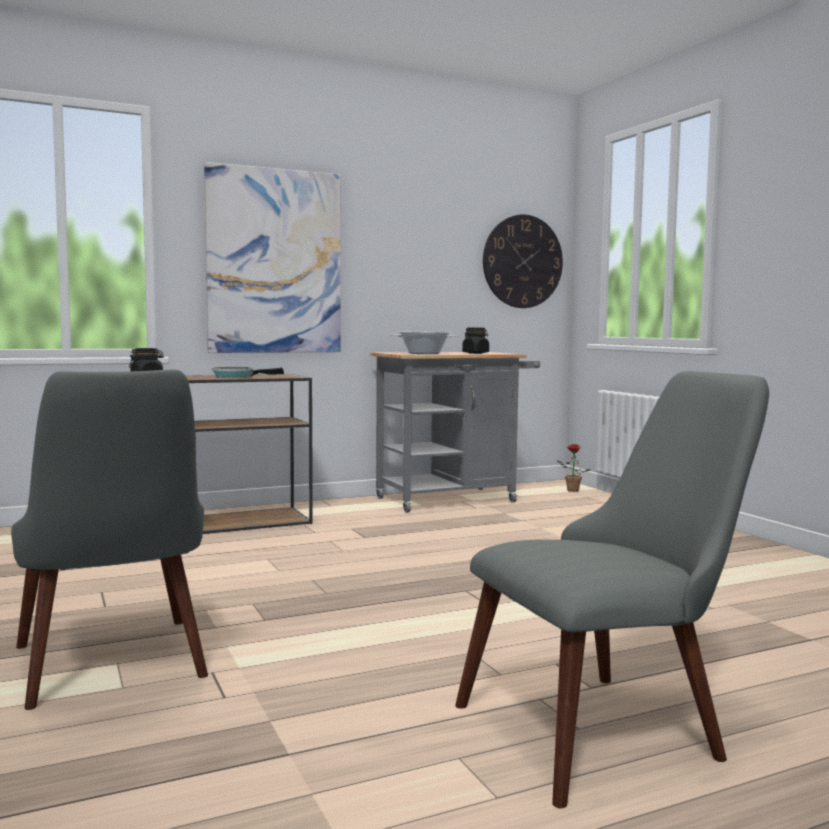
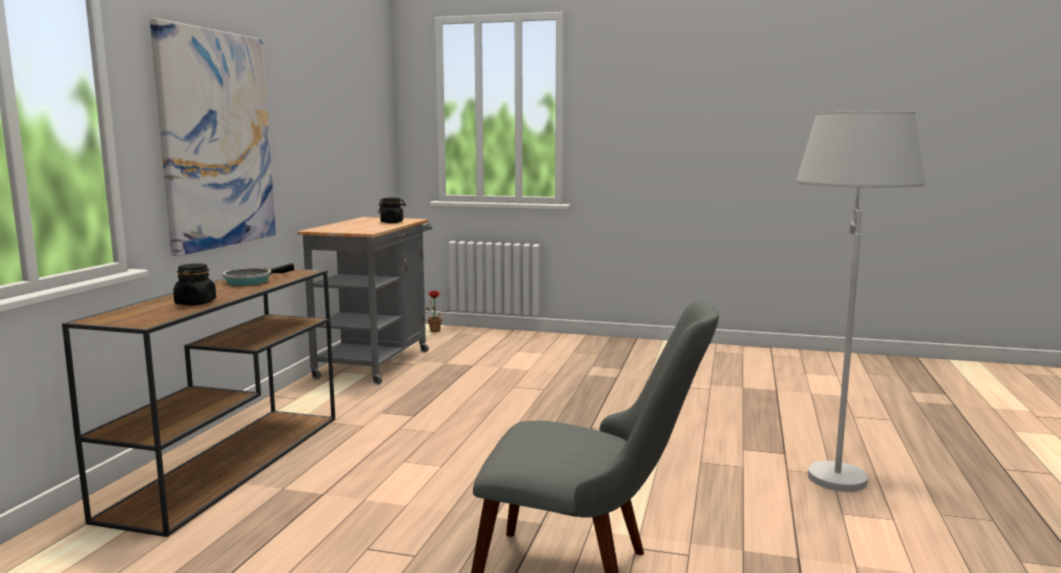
camera: 50 degrees left, 5 degrees up
(424, 353) = (367, 228): cooking pot -> none
(522, 261) = (371, 127): wall clock -> none
(612, 725) = (835, 466): grey chair -> white floor lamp

